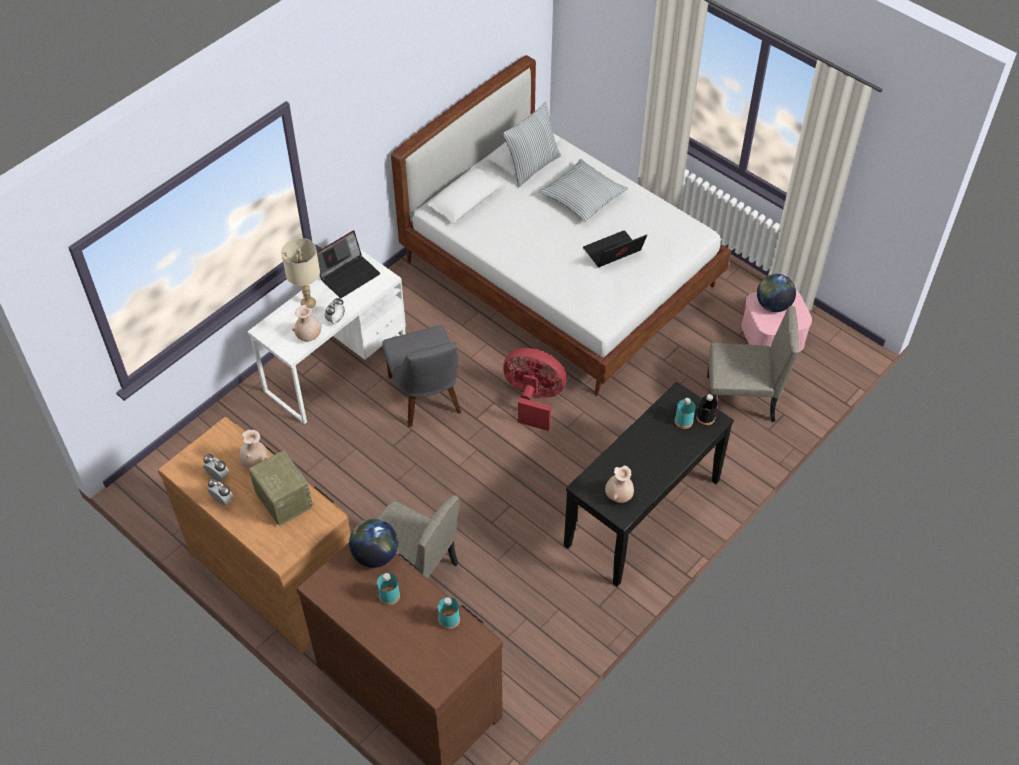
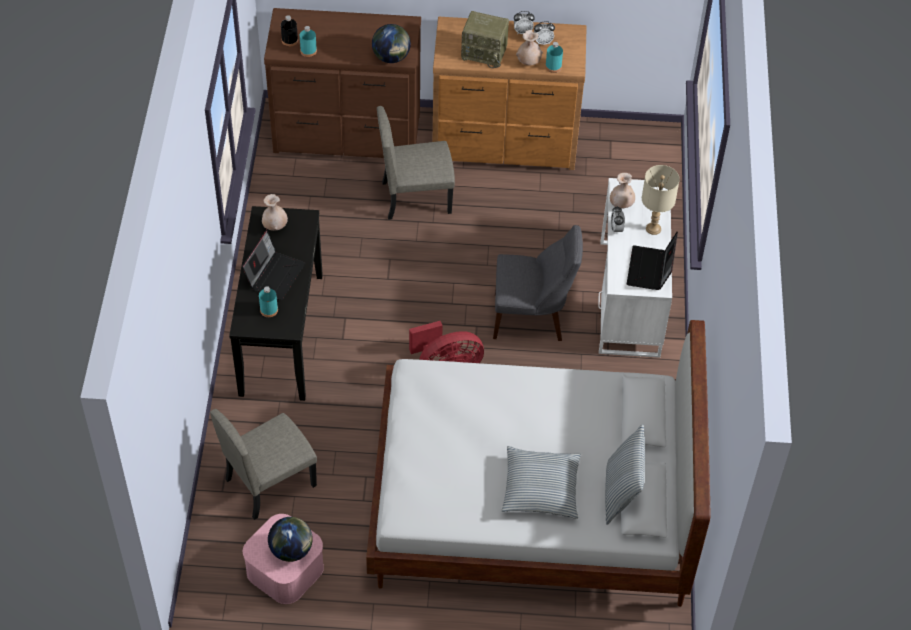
camera: 140 degrees right, 0 degrees up
(389, 596) = (359, 42): turquoise bottle -> turquoise bottle (553, 66)
(426, 397) = (532, 318): grey chair -> grey chair turned 150 degrees clockwise
(613, 253) = (458, 441): laptop -> laptop (274, 274)
(705, 417) = (253, 323): black bottle -> black bottle (289, 40)

